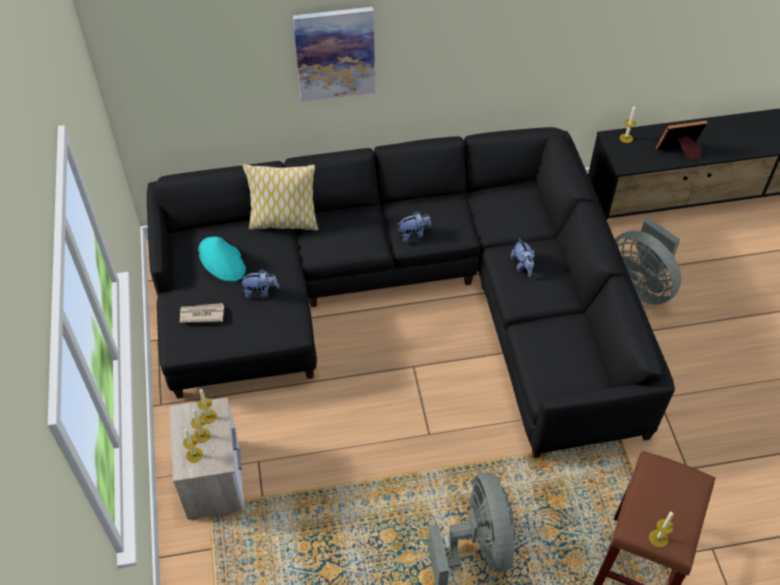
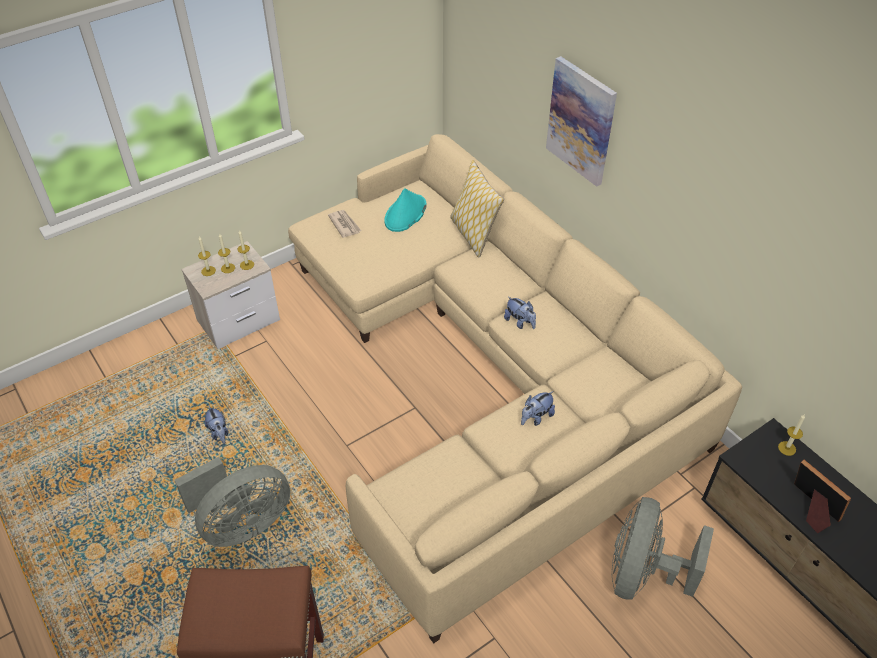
camera: 65 degrees right, 5 degrees down
(260, 292) = (387, 248): plush toy -> plush toy (219, 433)
(405, 298) = (489, 374): black sofa -> beige sofa
(658, 538) = (198, 605): candle -> none

